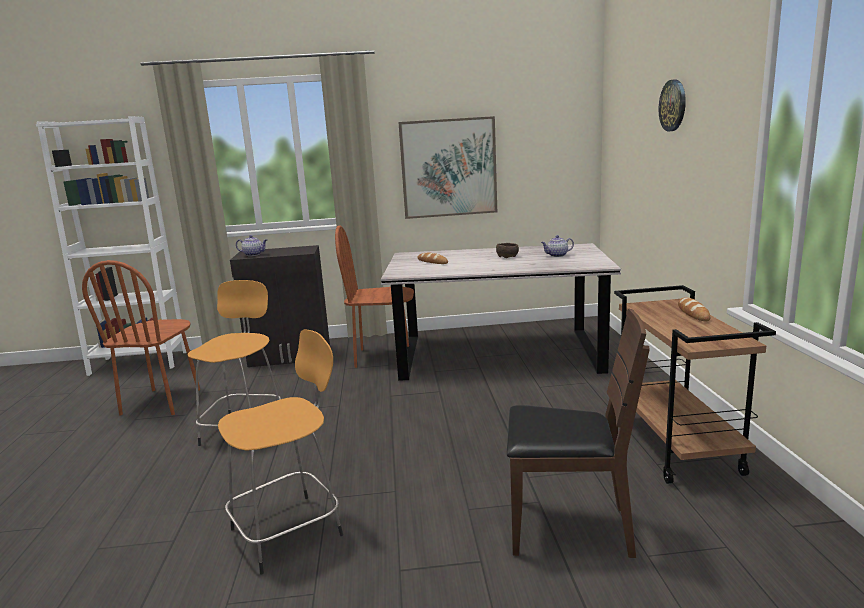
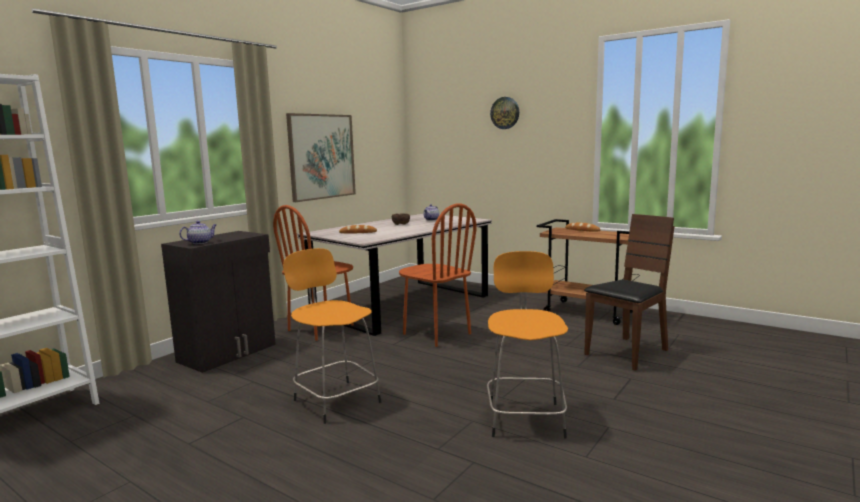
camera: 50 degrees left, 5 degrees down
(162, 402) = (179, 423): brown chair -> brown chair (436, 334)

